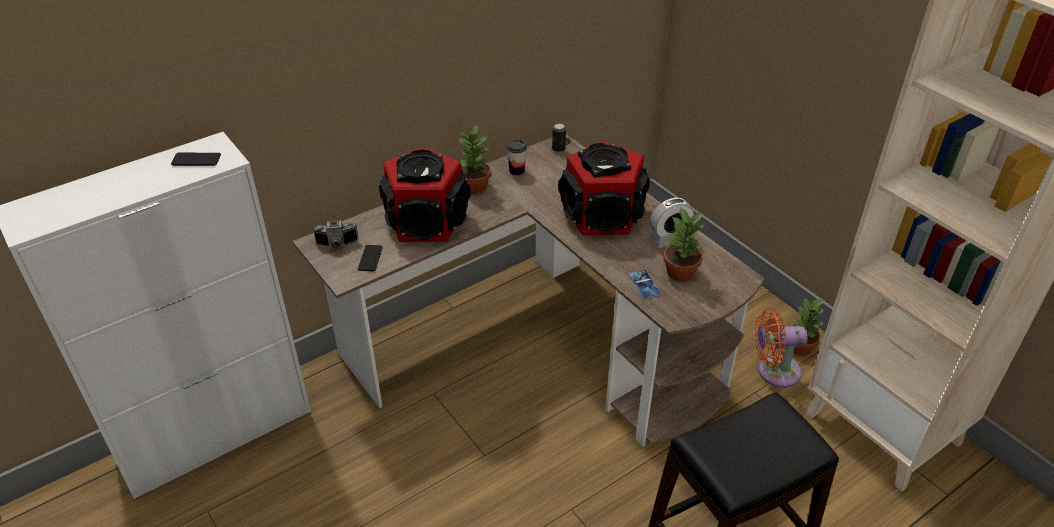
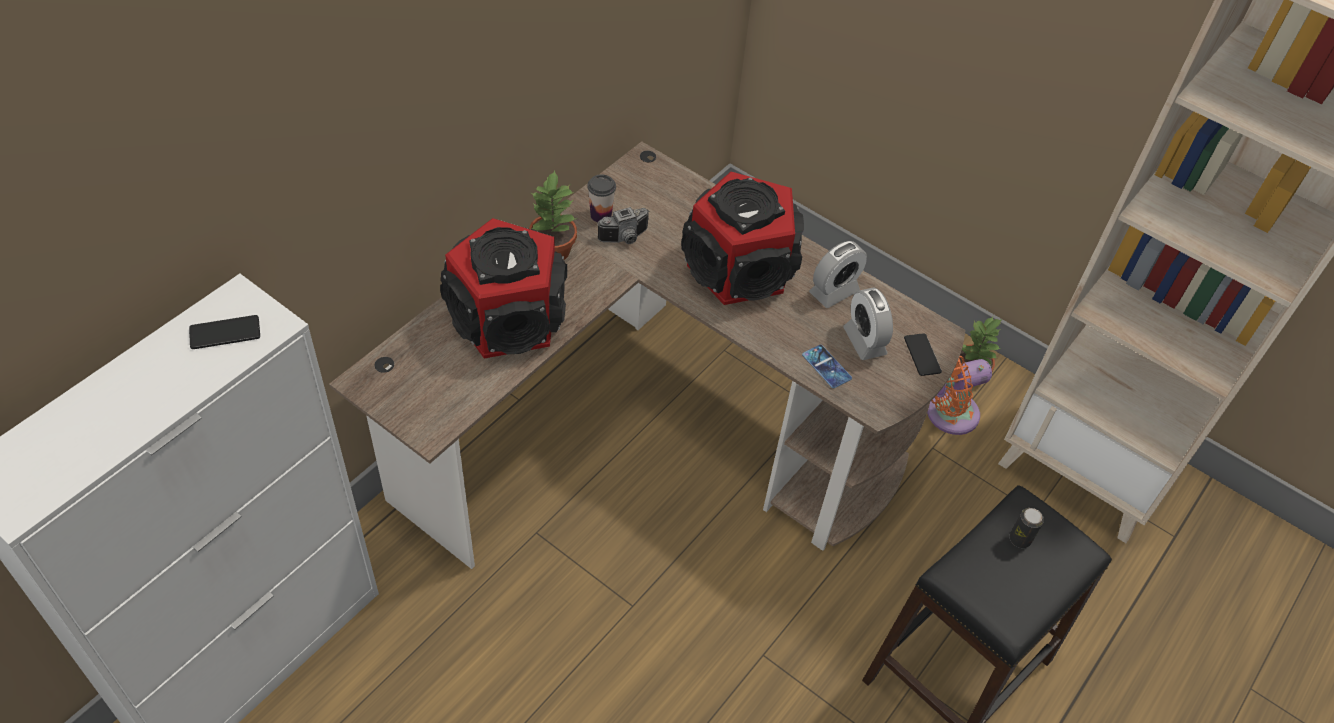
camera: 20 degrees left, 10 degrees up
(337, 245) = (398, 379): camera -> camera (625, 239)
(370, 258) = (453, 392): phone -> phone (922, 355)
(558, 148) = (644, 170): can -> can (1020, 539)
(680, 273) = (864, 341): potted plant -> alarm clock

